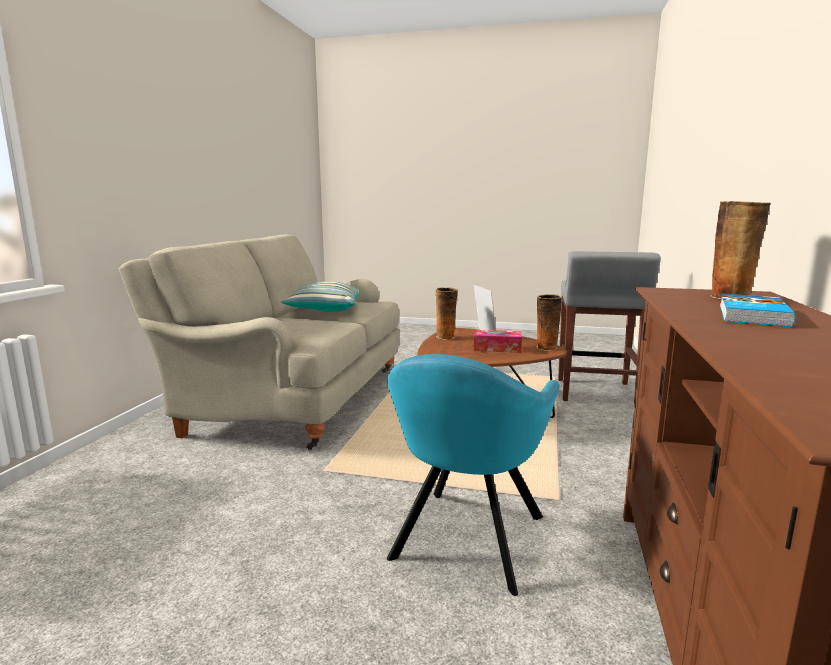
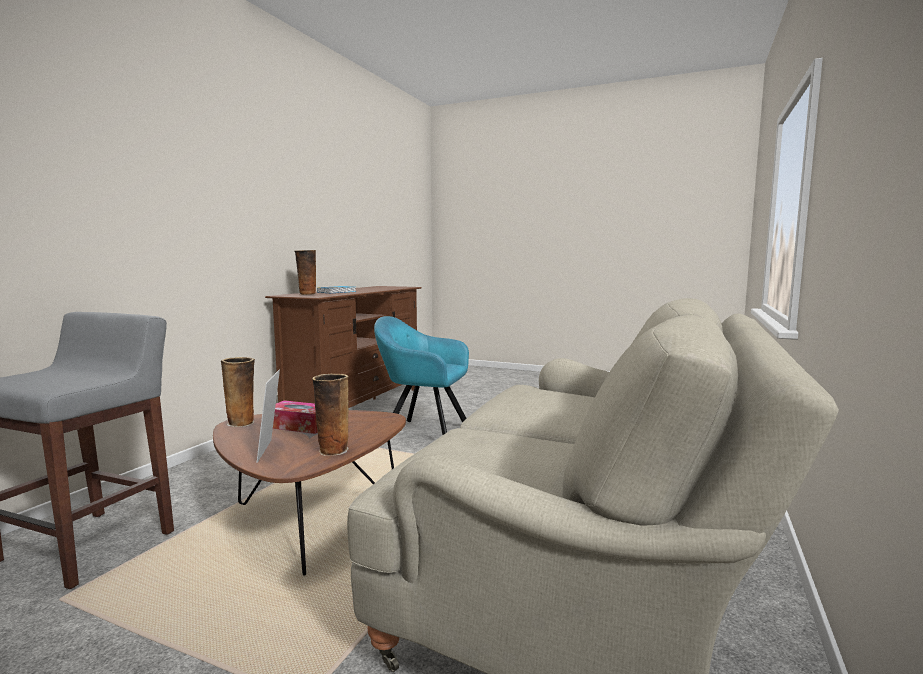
camera: 170 degrees left, 5 degrees down
(324, 310) = (528, 447): pillow -> none
(467, 541) = (422, 433): turquoise armchair -> turquoise armchair turned 105 degrees counterclockwise

